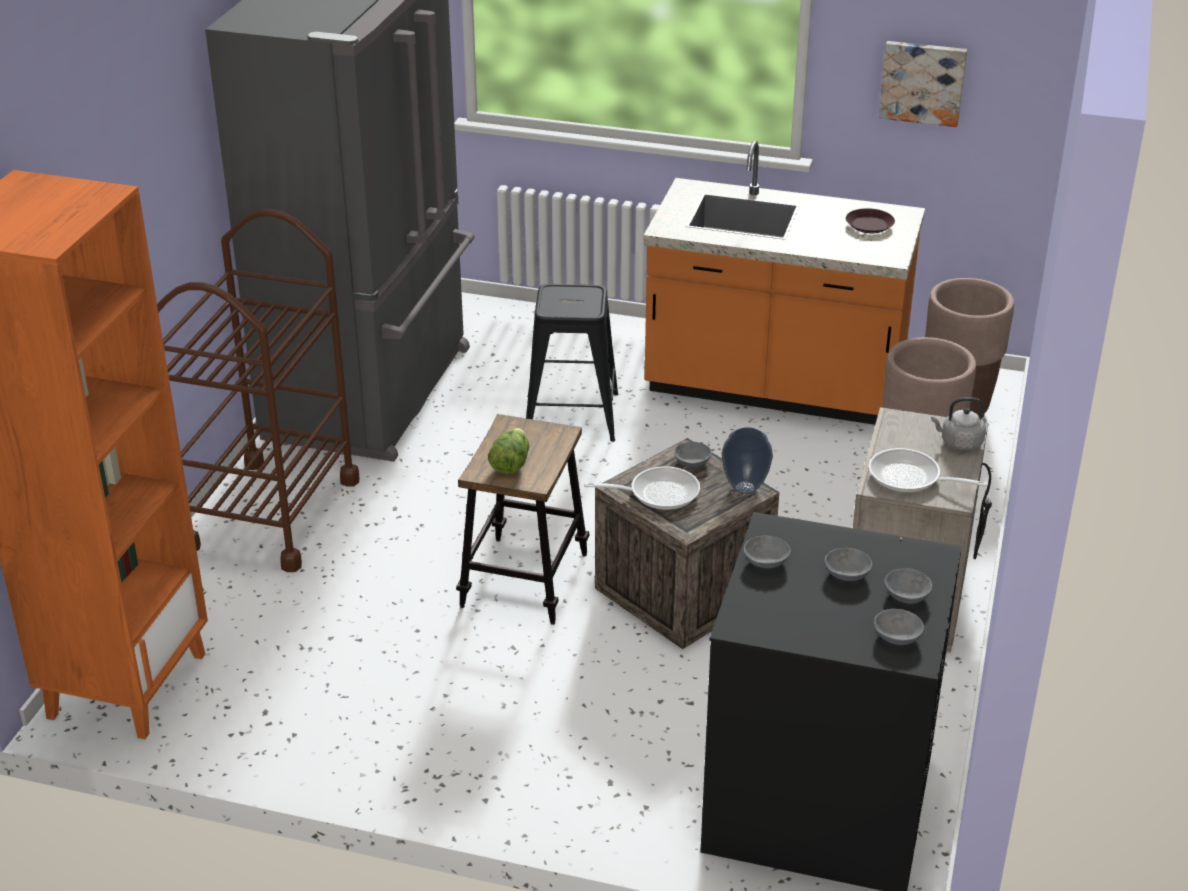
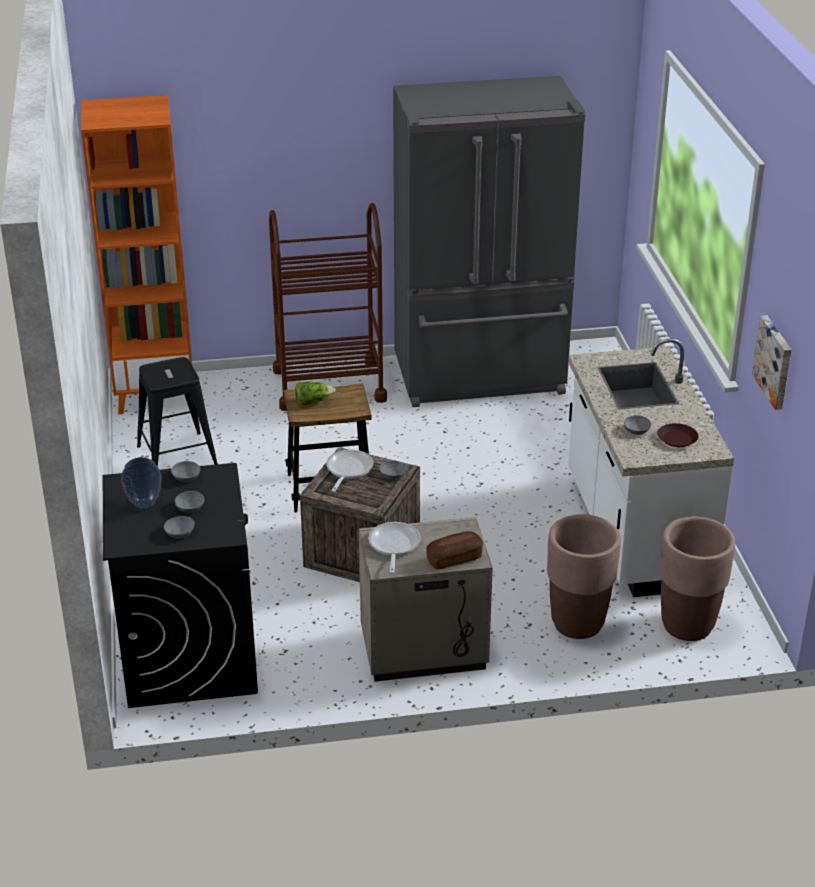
camera: 65 degrees right, 0 degrees up
(572, 415) = (522, 456): black stool -> black stool (177, 456)
(657, 493) = (347, 470): frying pan -> frying pan turned 135 degrees counterclockwise
(744, 488) = (377, 501): vase -> vase (143, 504)
(774, 389) = (634, 532): orange counter -> white counter
(896, 636) = (135, 536): grey bowl -> grey bowl (635, 430)
(959, 443) = (454, 559): grey kettle -> bread

